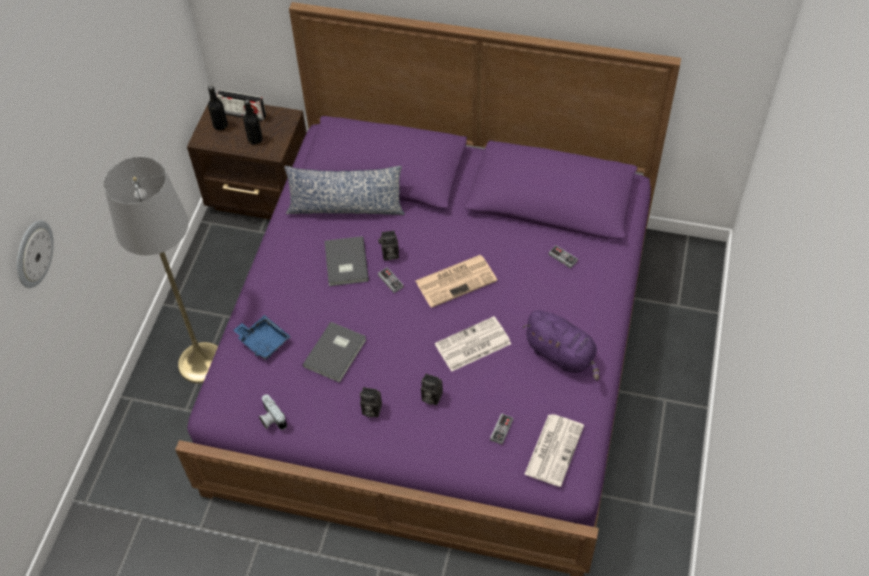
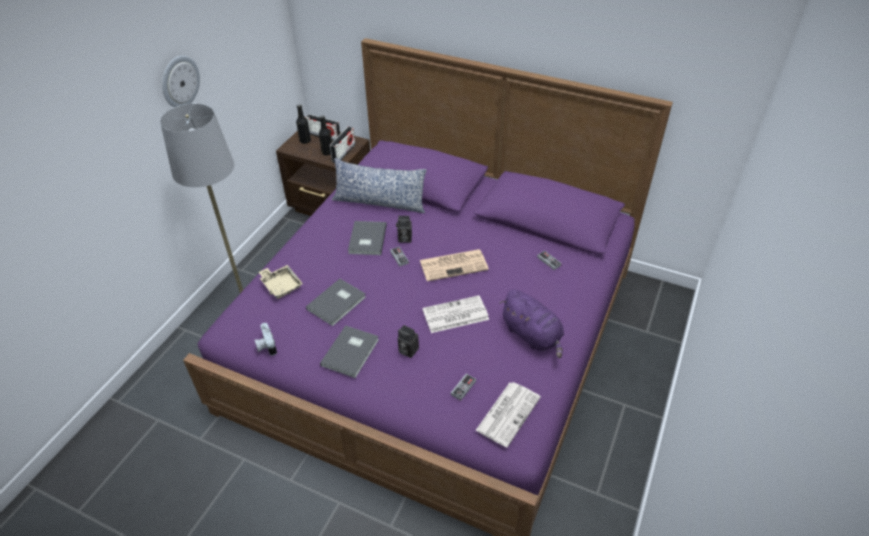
camera: 10 degrees right, 10 degrees down
(33, 253) = (90, 162): wall clock -> wall clock (179, 81)
(263, 341) = (281, 285): blue tray -> beige tray
(276, 137) = (343, 153): none -> radio
(370, 410) = (352, 352): camera -> grey book

